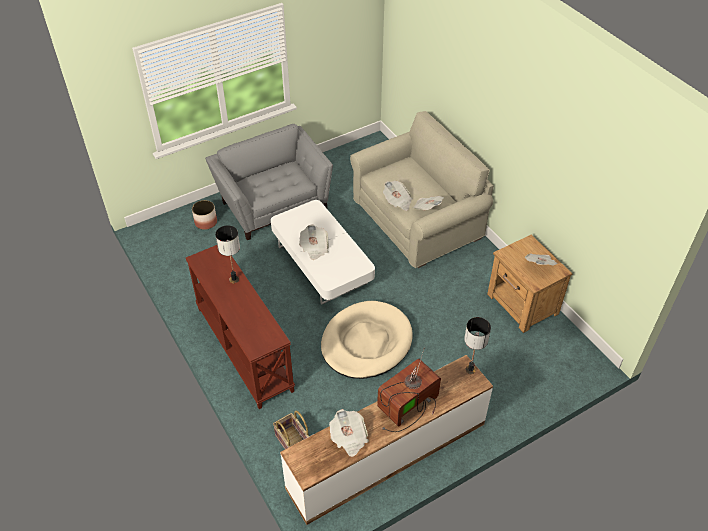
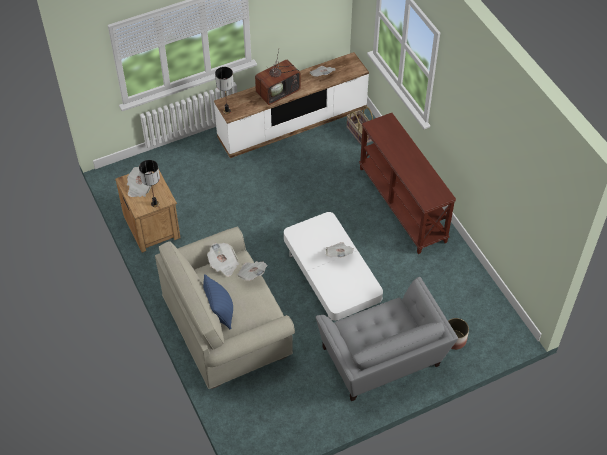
camera: 175 degrees left, 5 degrees up
(234, 279) = (409, 175): table lamp -> table lamp (154, 204)
(366, 342) = (297, 202): beige dog bed -> none
(420, 172) = (219, 312): none -> blue pillow

